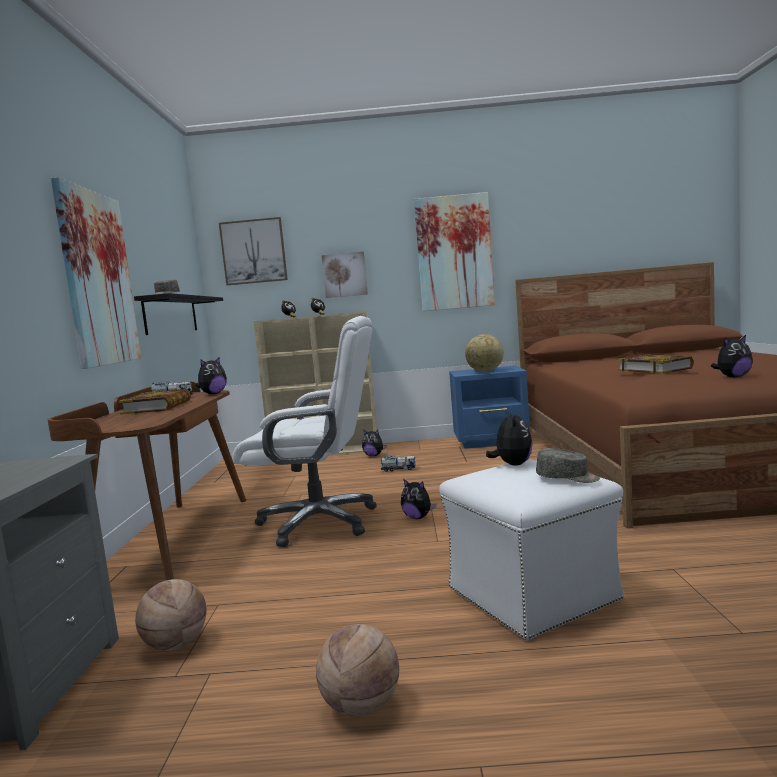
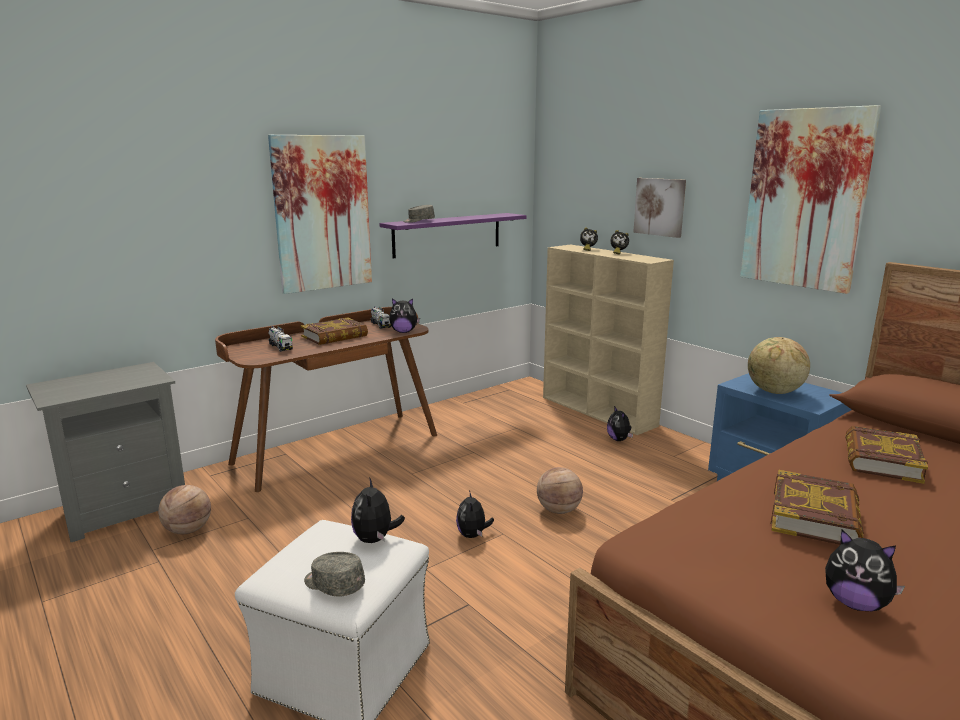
camera: 50 degrees right, 10 degrees up
(171, 315) = (447, 234): black shelf -> purple shelf
(254, 251) = (577, 163): picture -> none
(319, 522) = (419, 490): white office chair -> none
(361, 707) = (135, 642): basketball -> basketball (558, 510)
(398, 469) = (593, 470): toy truck -> toy truck (280, 347)
(512, 464) = (375, 539): plush toy -> plush toy turned 120 degrees clockwise
(567, 478) = (333, 585): grey cap -> grey cap turned 135 degrees clockwise
(602, 364) = (881, 460): none -> book

